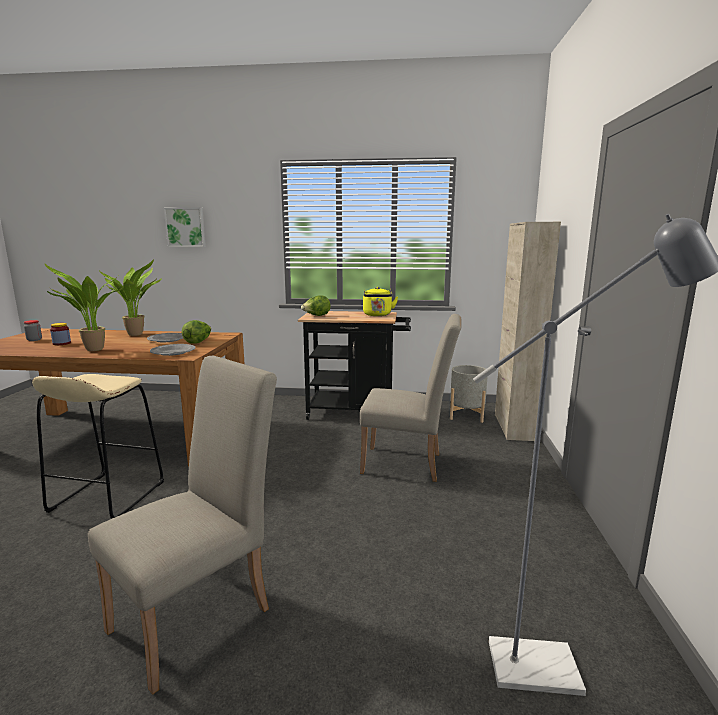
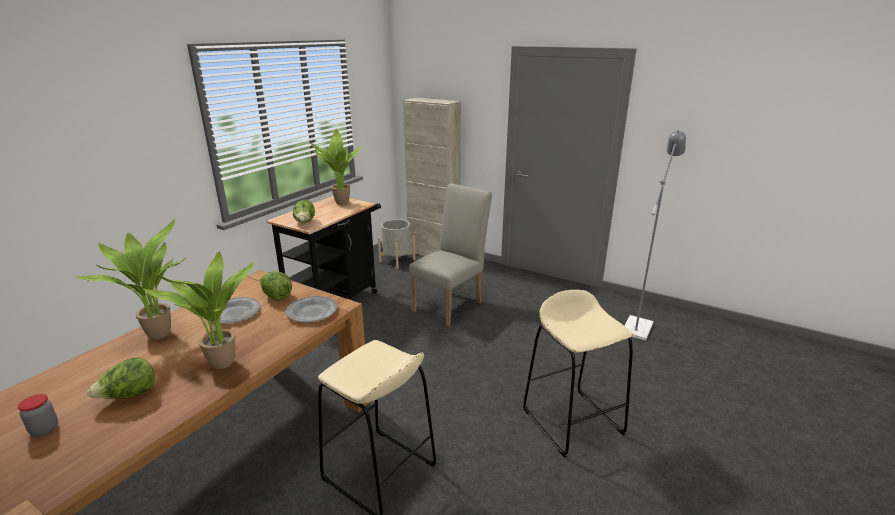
camera: 65 degrees left, 10 degrees up
(62, 343) = (129, 396): jar -> lettuce
(186, 227) = (61, 156): picture -> none
(201, 612) = (572, 421): beige chair -> beige stool
(377, 315) = (340, 203): yellow kettle -> potted plant

